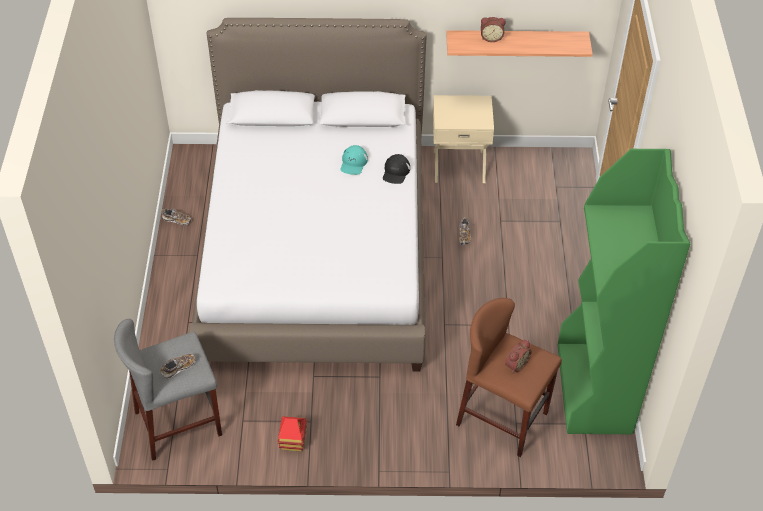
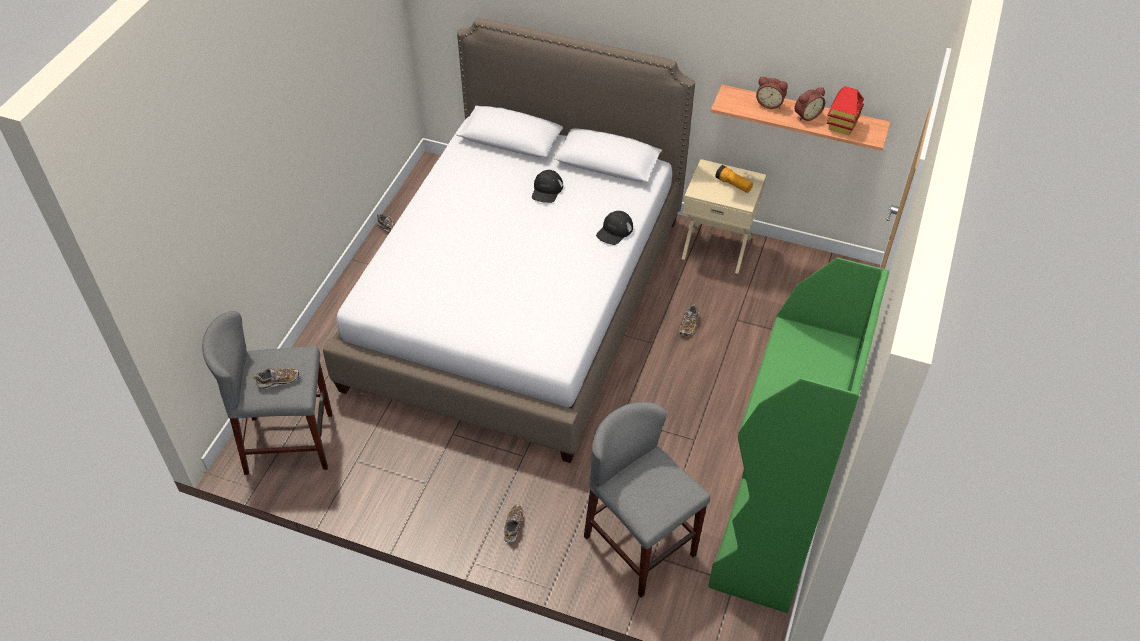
camera: 20 degrees right, 0 degrees up
(293, 441) = (397, 499): toy house -> toy house (842, 125)
(324, 151) = (547, 190): none -> black cap
(353, 163) = (572, 210): turquoise cap -> none
(397, 434) = (513, 526): none -> shoe
(469, 110) = (733, 184): none -> flashlight
(502, 419) = (640, 546): brown stool -> grey stool
(515, 364) = (649, 487): alarm clock -> alarm clock (806, 115)

